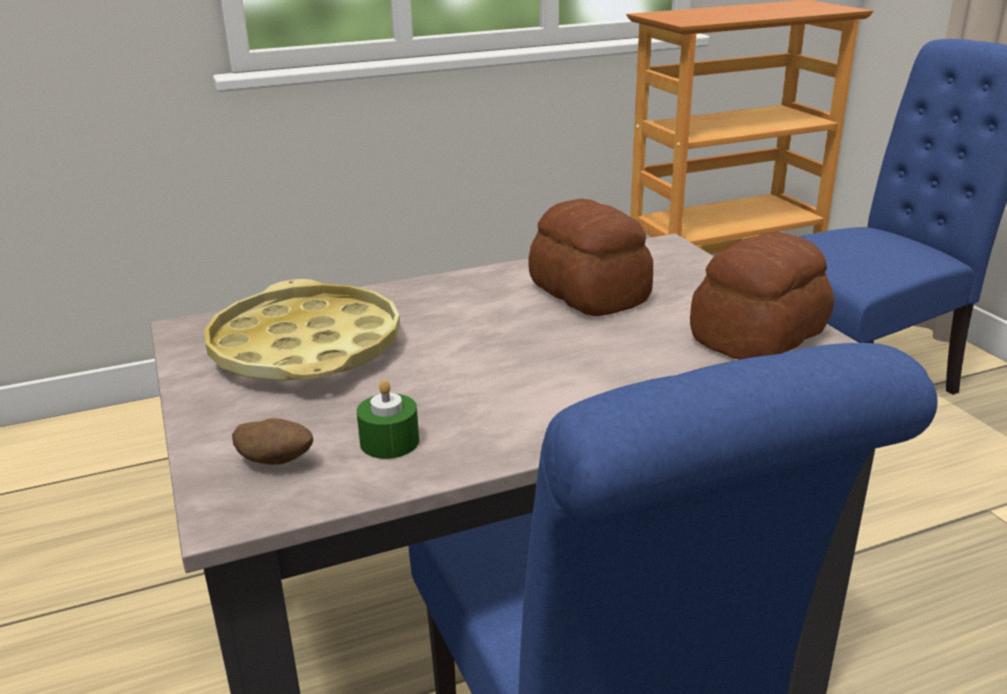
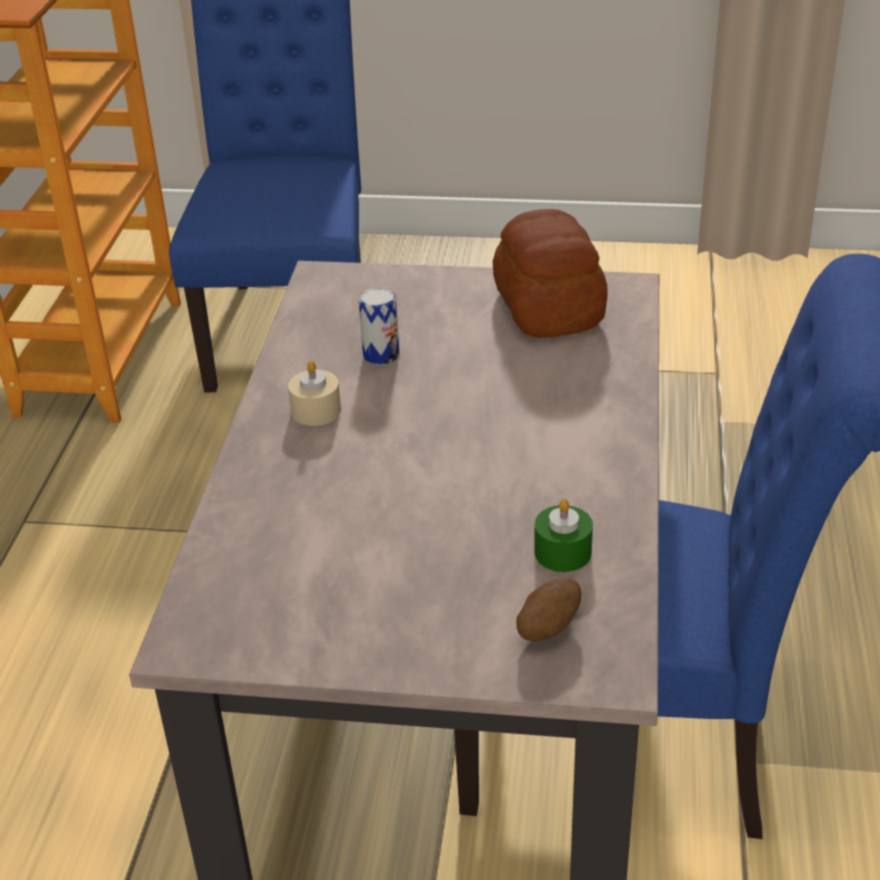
camera: 60 degrees left, 10 degrees up
(306, 348) = (328, 562): yellow tray -> none
(488, 292) = (316, 410): none -> beige candle
(589, 293) = (381, 355): bread -> can

